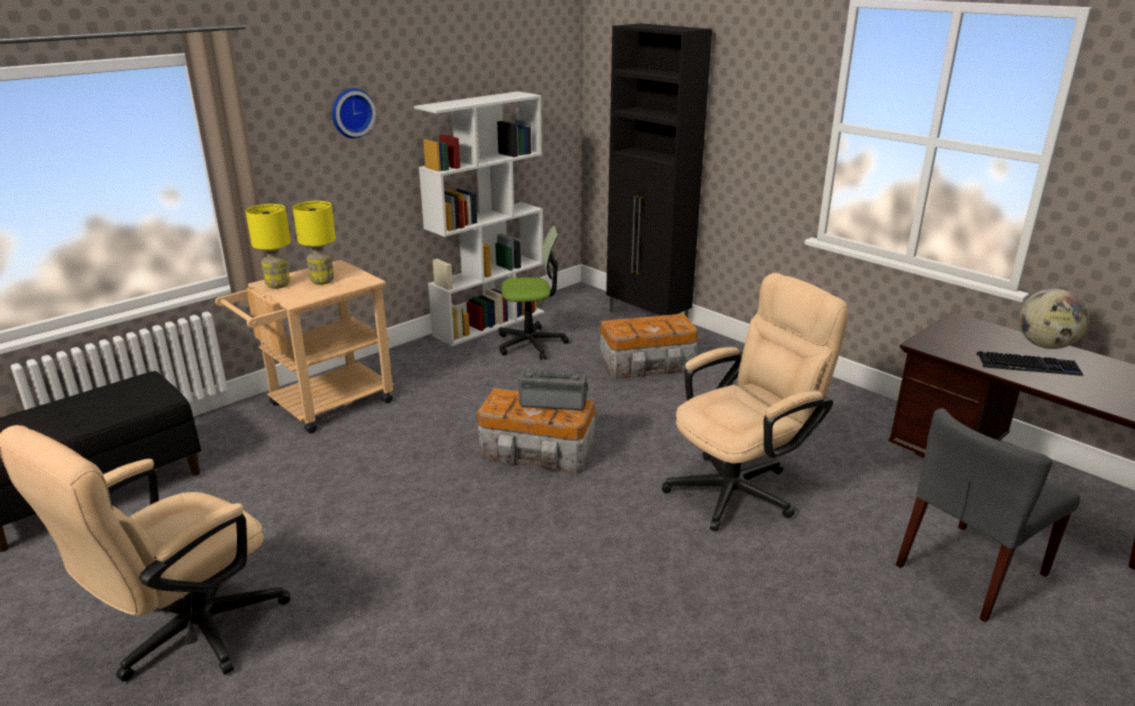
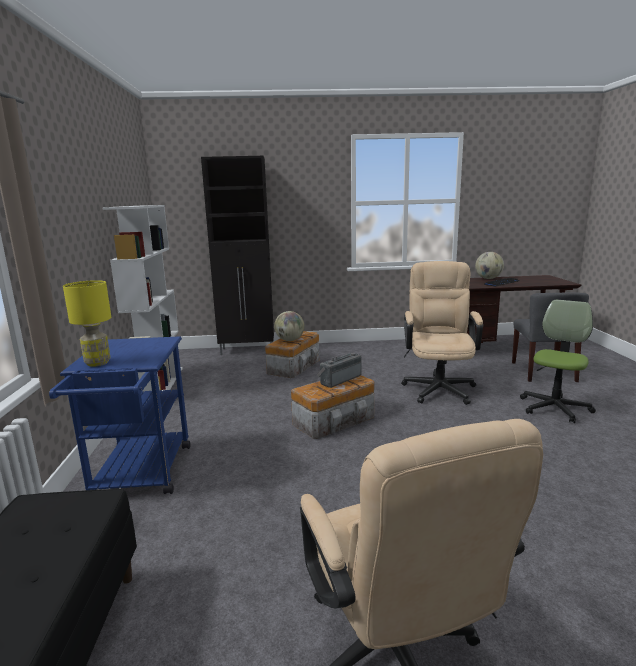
camera: 50 degrees left, 10 degrees down
(322, 281) = (131, 350): yellow table lamp -> none
(322, 406) = (140, 476): beige cart -> blue cart
(351, 112) = (72, 208): wall clock -> none
(531, 344) = (211, 383): office chair -> office chair (554, 408)
(637, 326) = (289, 340): none -> globe

